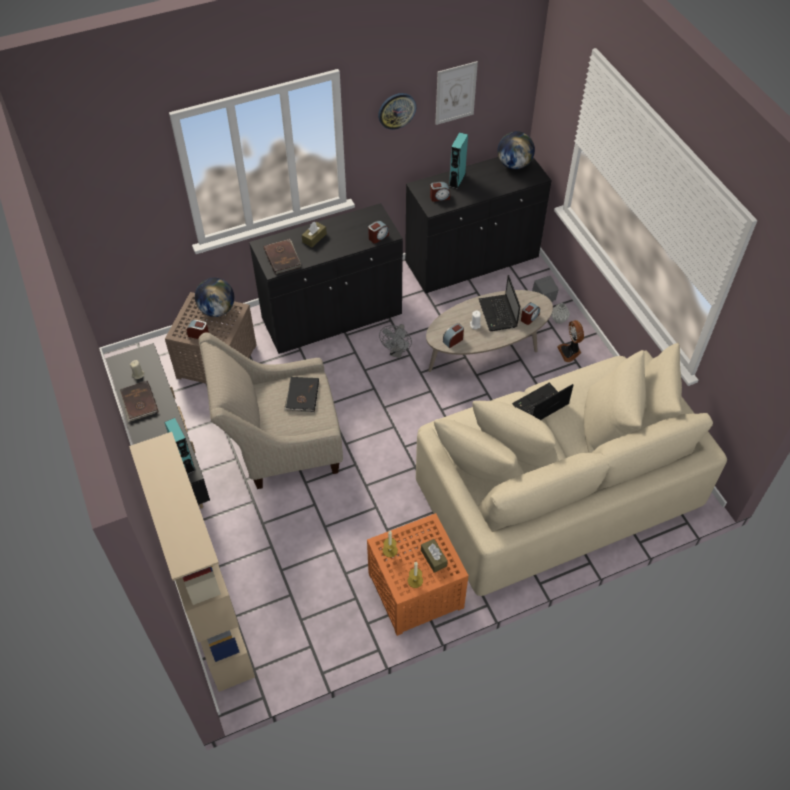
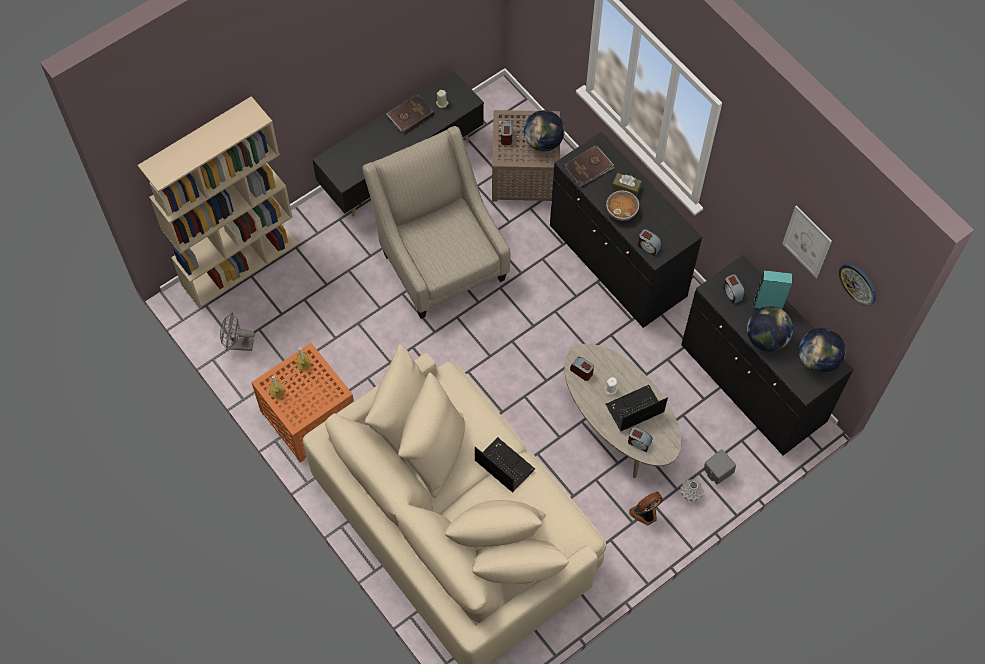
camera: 75 degrees right, 10 degrees up
(185, 462) = (354, 173): turquoise speaker -> none
(302, 396) = (459, 247): black book -> none
(336, 246) = (621, 211): none -> bowl
(396, 110) = (755, 190): wall clock -> wall clock (858, 283)
(397, 352) = (588, 336): grey fan -> grey fan (238, 345)
(433, 558) = (303, 402): brown tissue box -> none
(487, 188) = (766, 338): none -> globe

